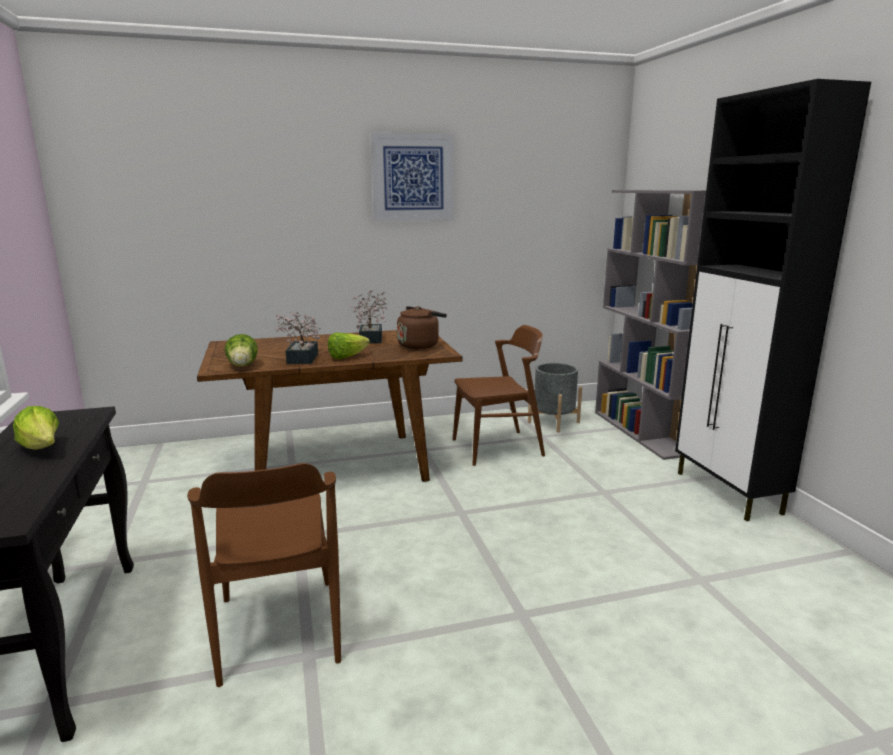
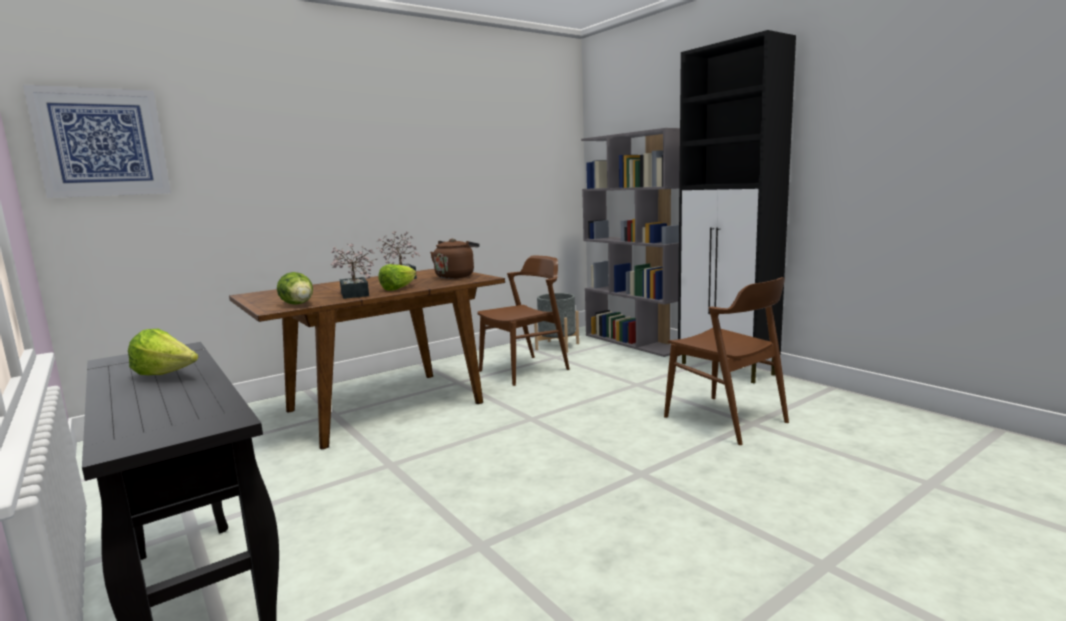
camera: 20 degrees left, 5 degrees down
(278, 629) = (434, 535): brown chair -> brown chair (725, 419)
(413, 178) = (411, 129): picture -> picture (101, 143)

